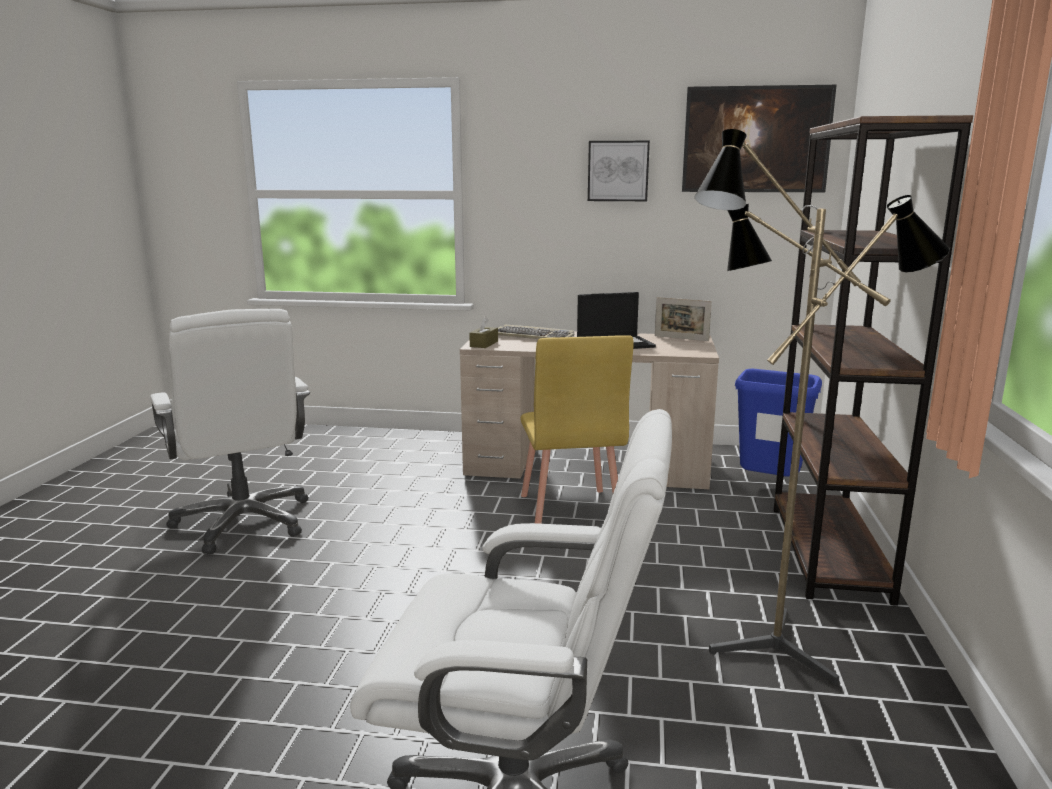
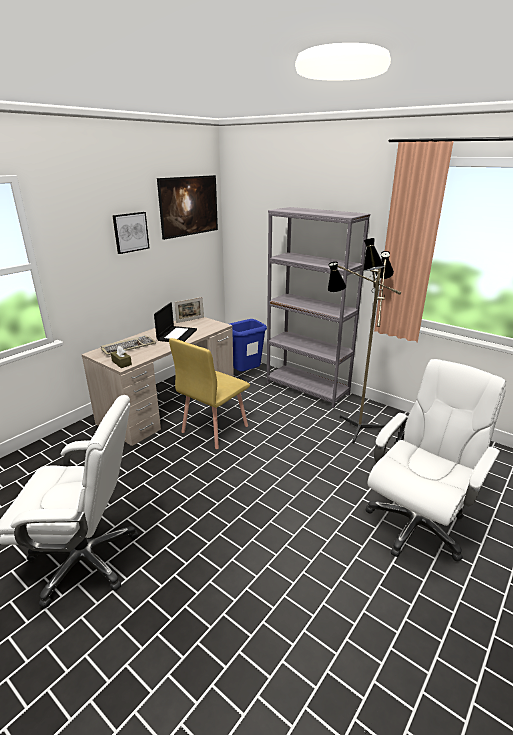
camera: 60 degrees left, 10 degrees up
(569, 511) = (214, 429): yellow chair -> yellow chair turned 105 degrees clockwise
(828, 552) = (307, 389): brown bookcase -> grey bookcase

